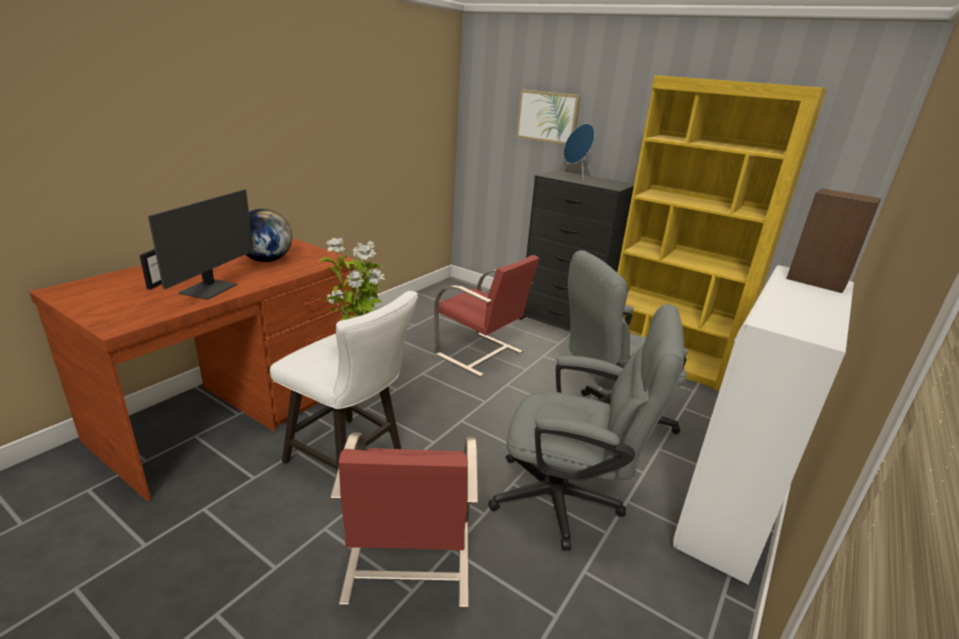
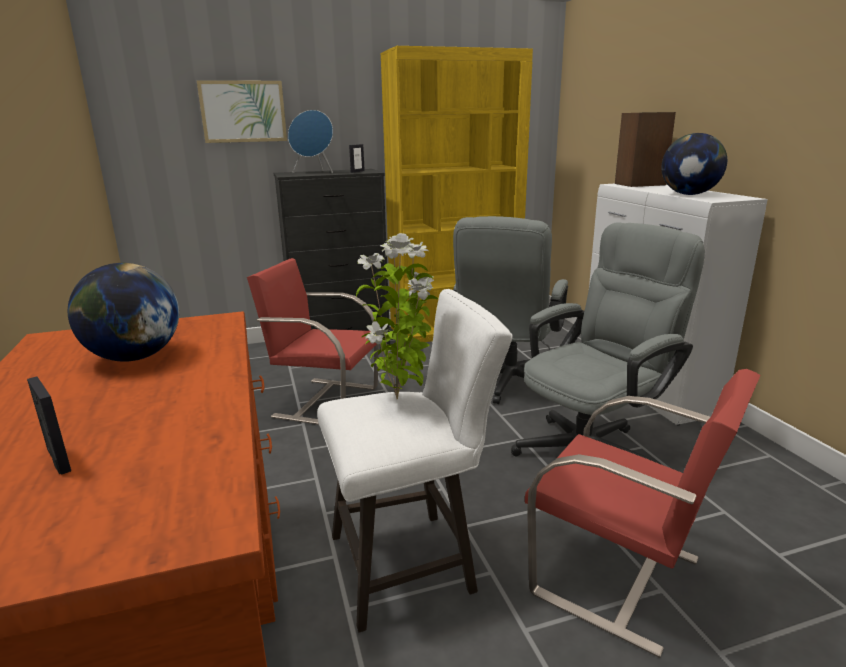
camera: 50 degrees left, 5 degrees down
(210, 289) = (177, 414): monitor -> none
(480, 354) = (325, 401): red chair -> red chair turned 150 degrees counterclockwise
(605, 184) = (357, 171): none -> picture frame
(784, 309) = (689, 194): none -> globe

